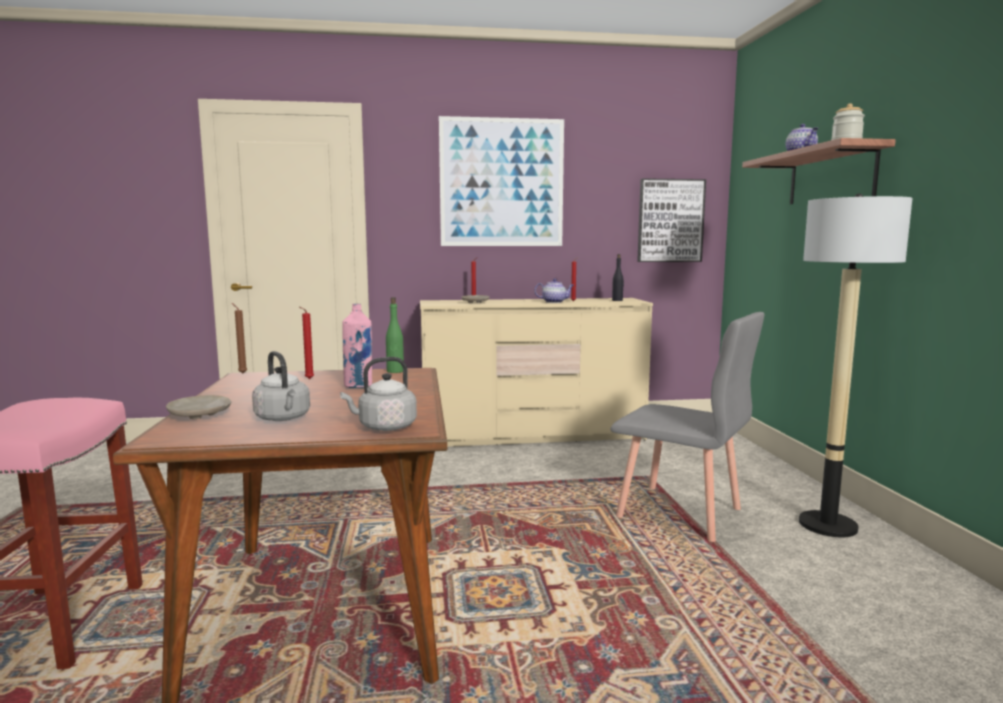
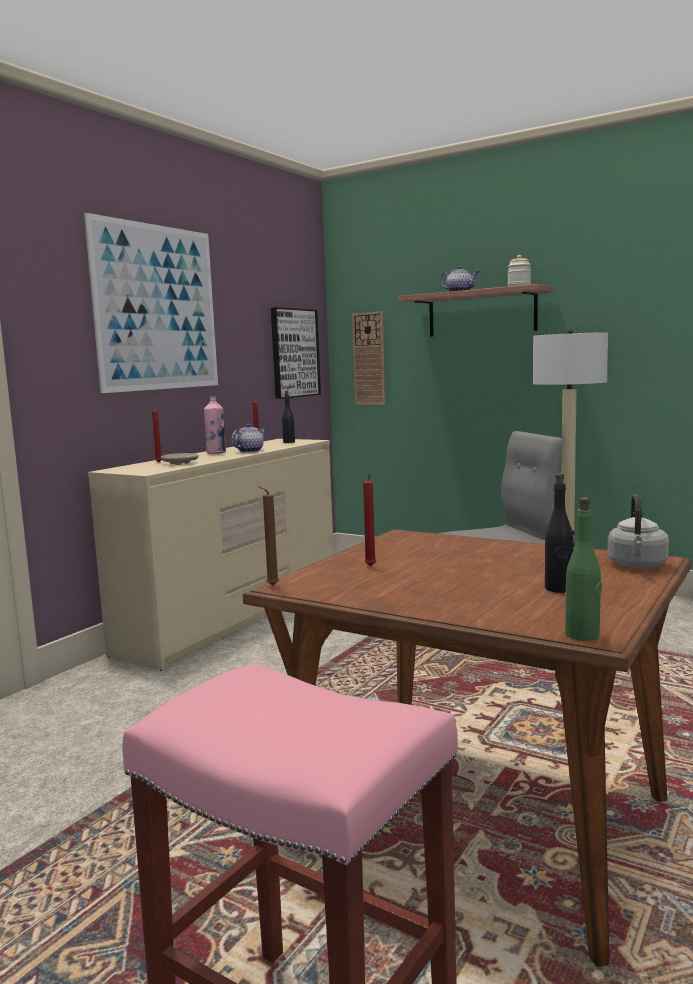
camera: 50 degrees left, 0 degrees up
(200, 415) = (497, 615): beige plate -> none
(283, 418) = (558, 589): grey kettle -> black bottle
(358, 386) = (445, 556): pink bottle -> pink bottle (216, 453)
(395, 371) = (391, 539): green bottle -> green bottle (582, 635)
(749, 228) = (369, 359): none -> wall clock

